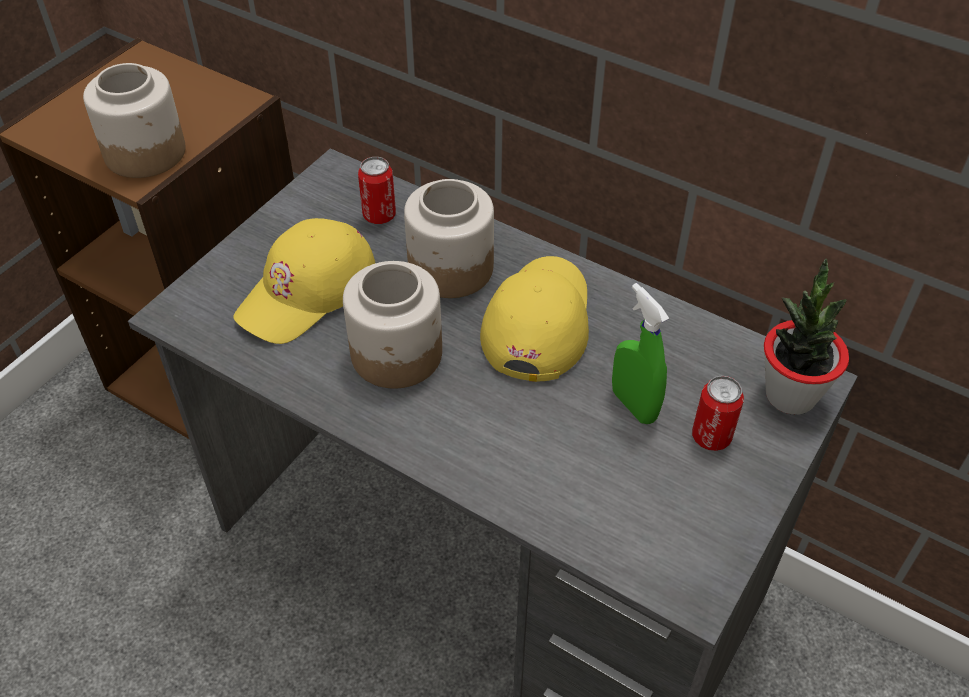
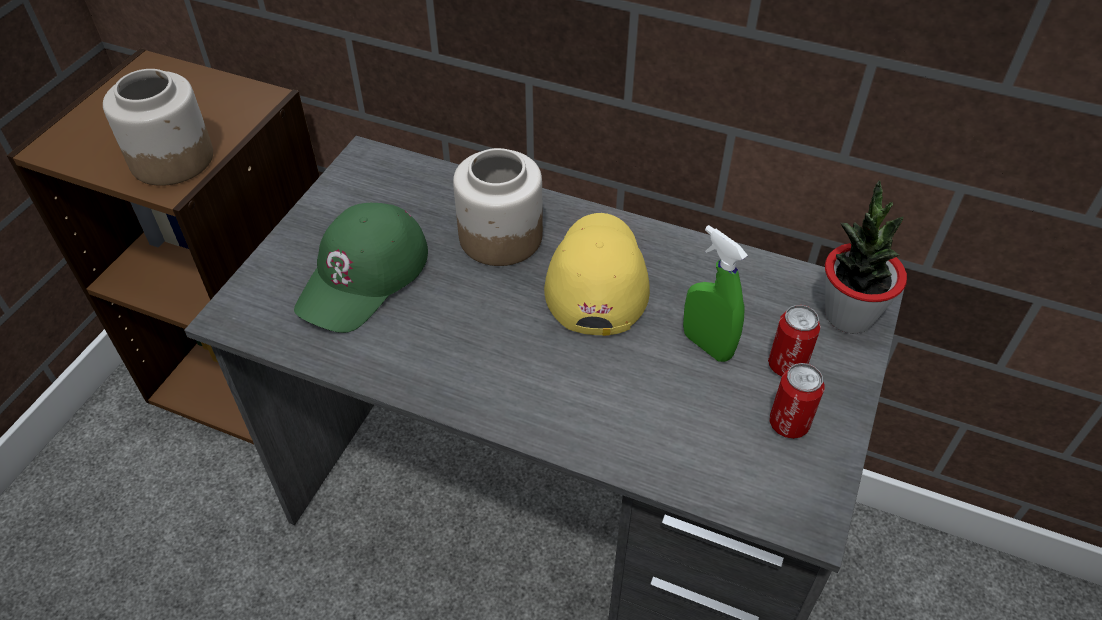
camera: 10 degrees left, 0 degrees up
(307, 290) = (364, 276): yellow cap -> green cap
(379, 215) = (419, 194): can -> can (789, 424)
(397, 354) = (467, 327): jar -> none

